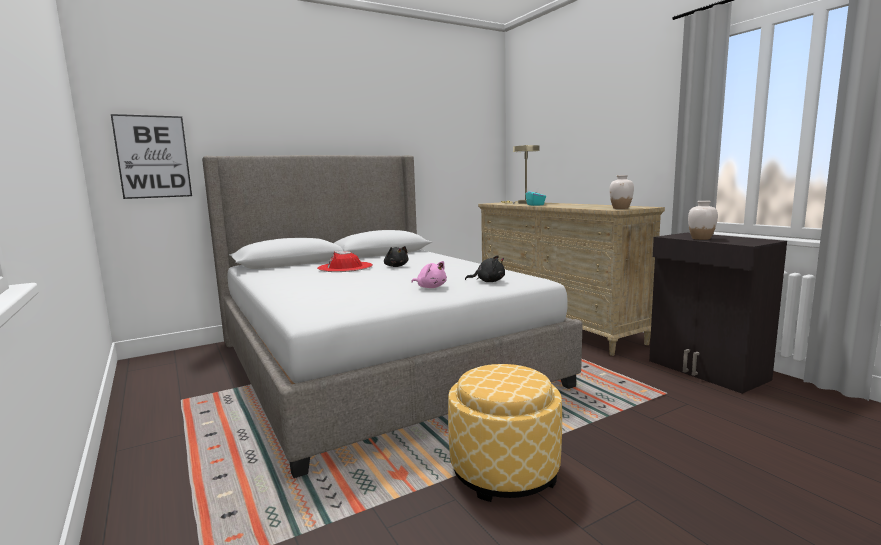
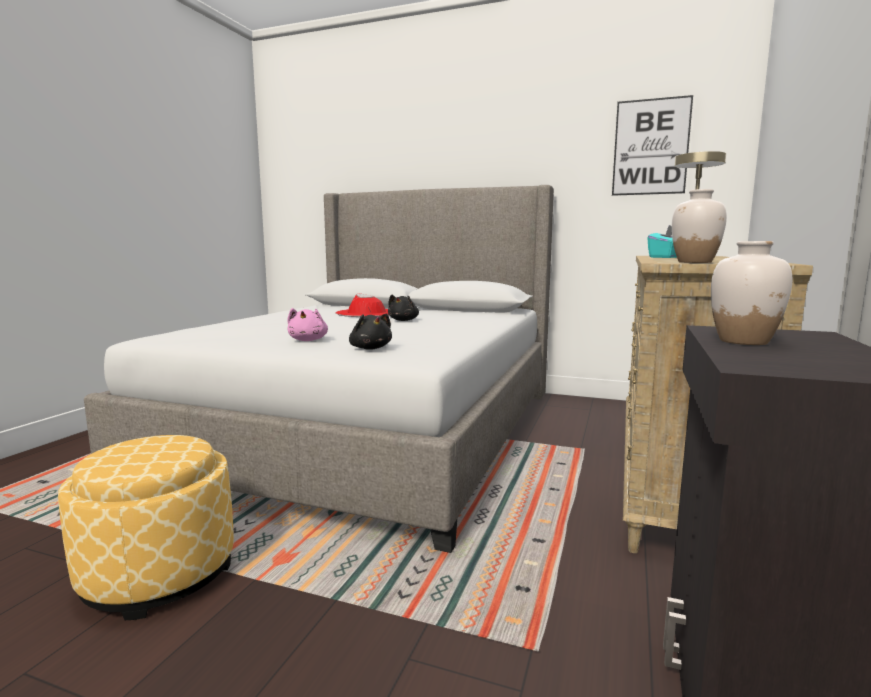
camera: 50 degrees right, 0 degrees up
(153, 157) = (303, 196): picture -> picture (650, 147)

